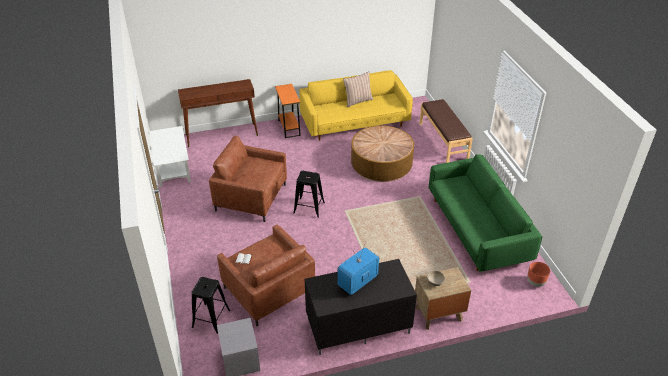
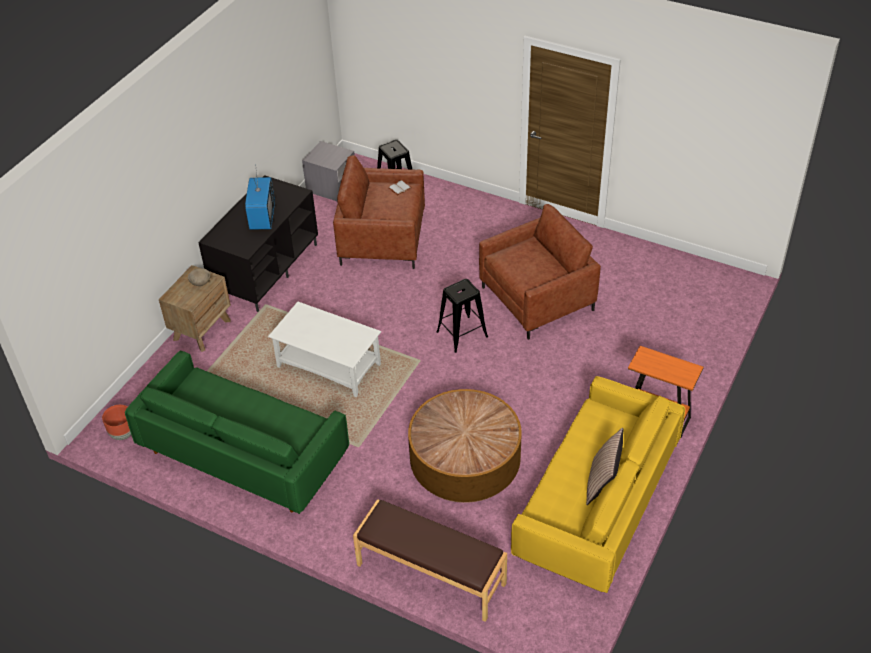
camera: 135 degrees right, 5 degrees up
(173, 167) = (672, 265): white coffee table -> white coffee table (328, 365)
(222, 135) = (708, 341): brown console table -> none

